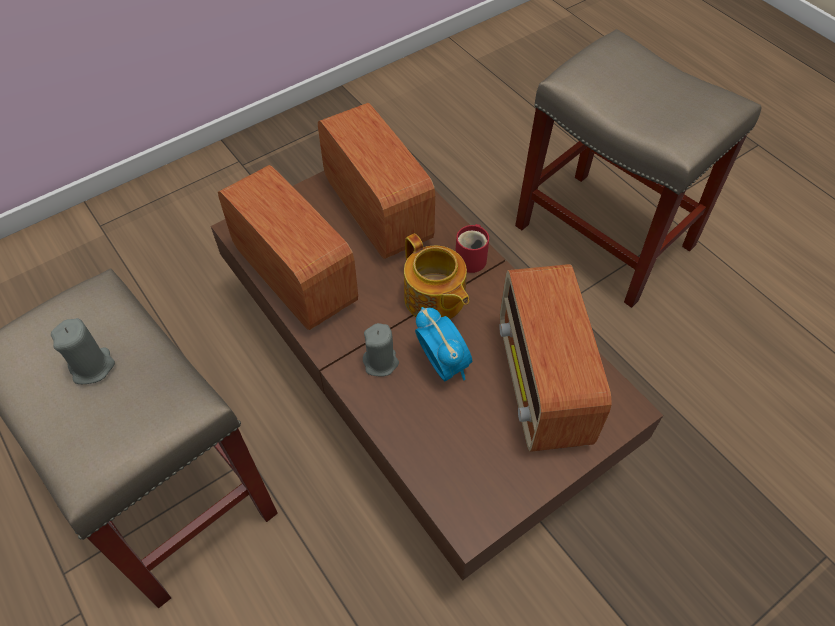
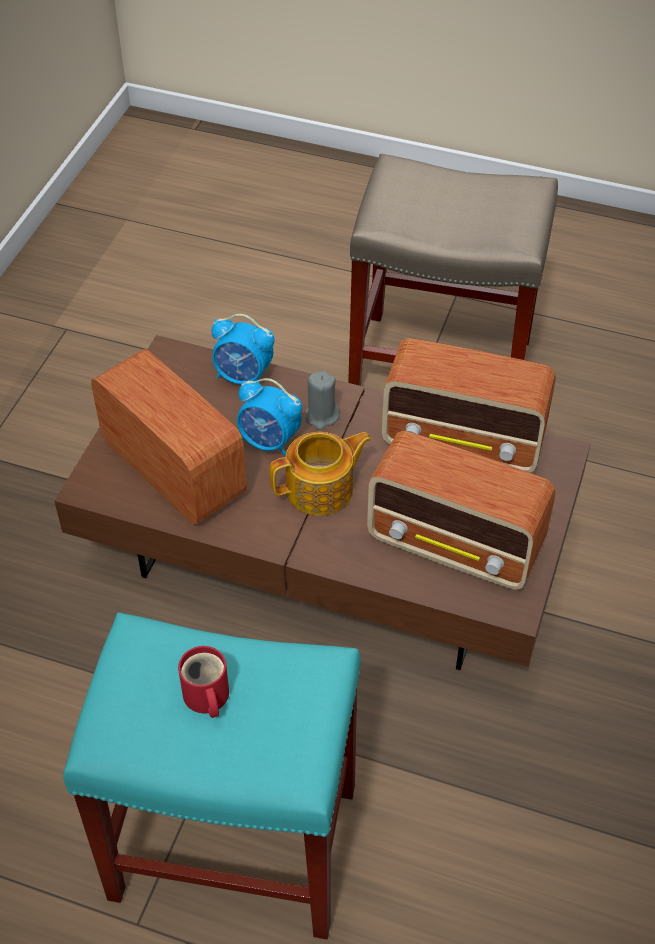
camera: 145 degrees right, 5 degrees down
(92, 367) = (463, 205): grey candle -> none
(415, 447) = (243, 377): none -> alarm clock
(434, 299) = (321, 489): teapot -> teapot turned 135 degrees clockwise
(472, 258) = (318, 548): red mug -> red mug (205, 698)
(606, 237) = (230, 842): beige stool -> turquoise stool

